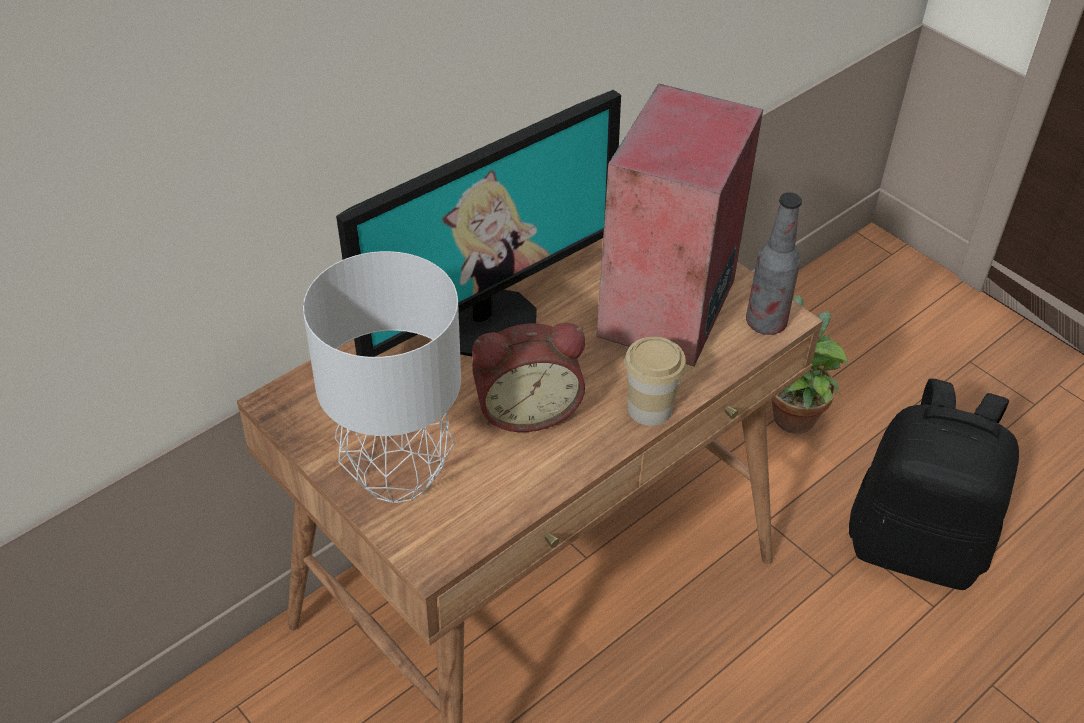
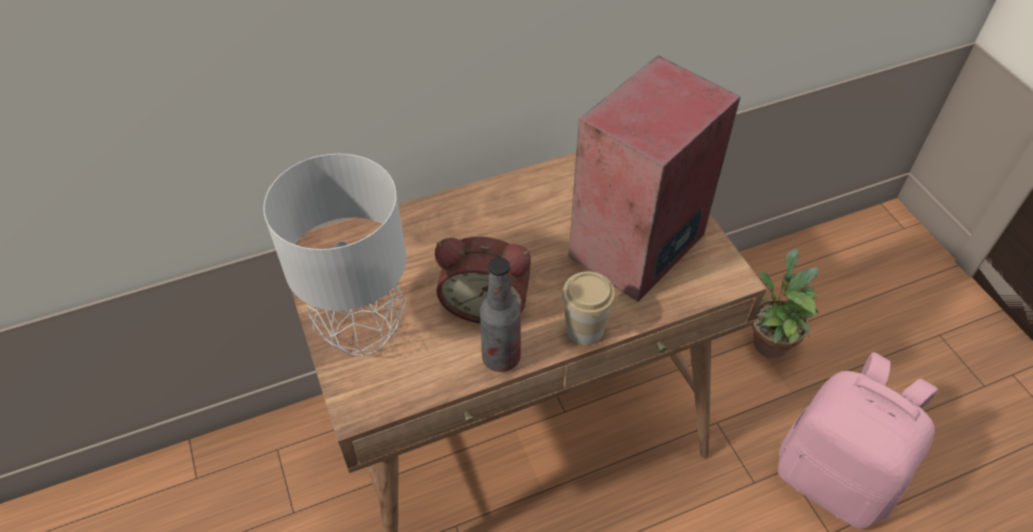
camera: 20 degrees right, 5 degrees up
(487, 321) = (487, 222): monitor -> none
(765, 323) = (715, 279): bottle -> bottle (501, 357)
(916, 545) = (834, 478): black backpack -> pink backpack

